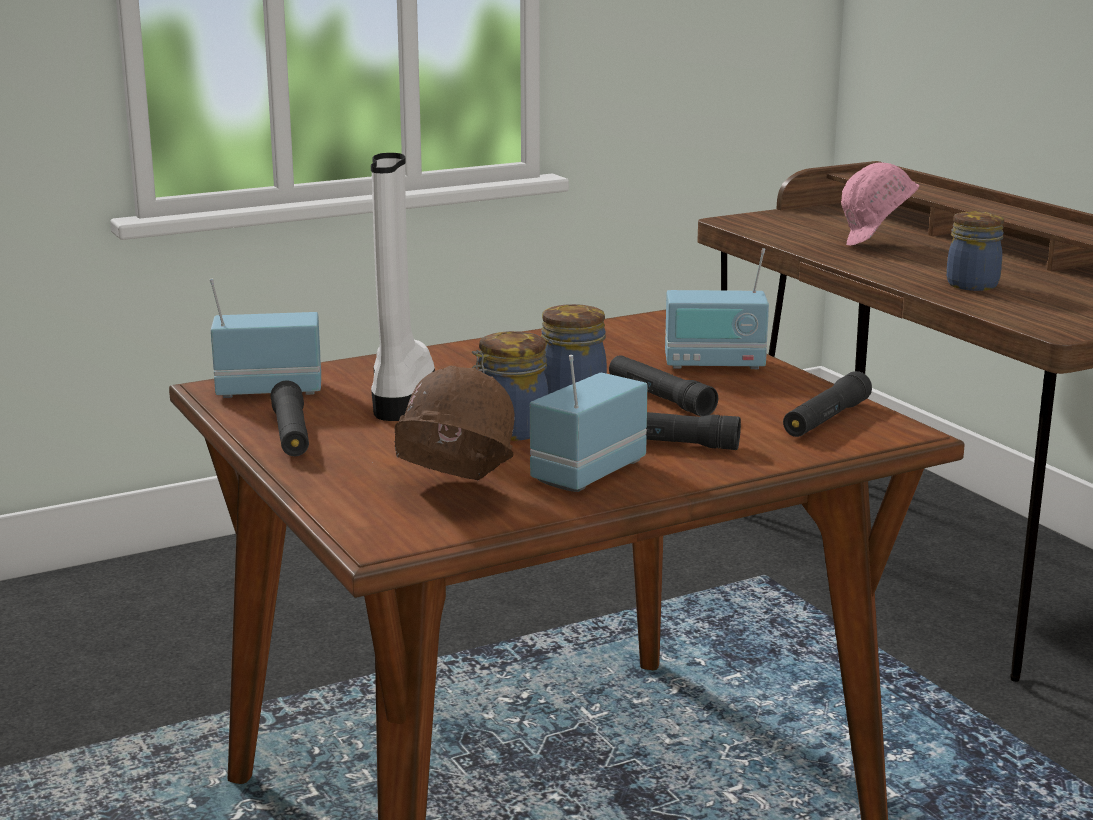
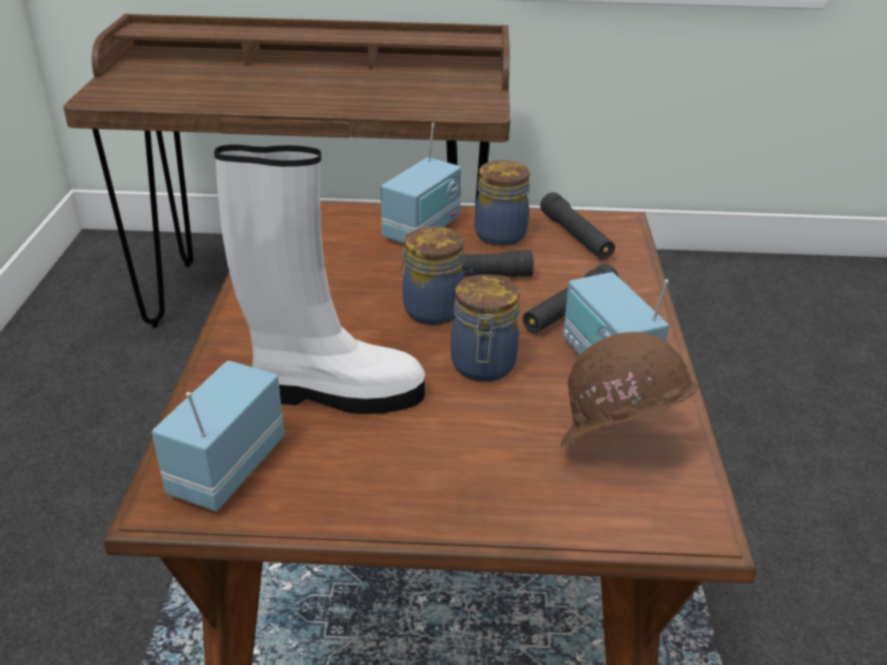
camera: 60 degrees left, 15 degrees up
(291, 434) = (374, 493): black flashlight -> none
(400, 395) = (334, 392): white boot -> white boot turned 150 degrees clockwise
(877, 245) = (241, 86): pink hard hat -> none
(973, 284) = (367, 96): jar -> jar (499, 234)

